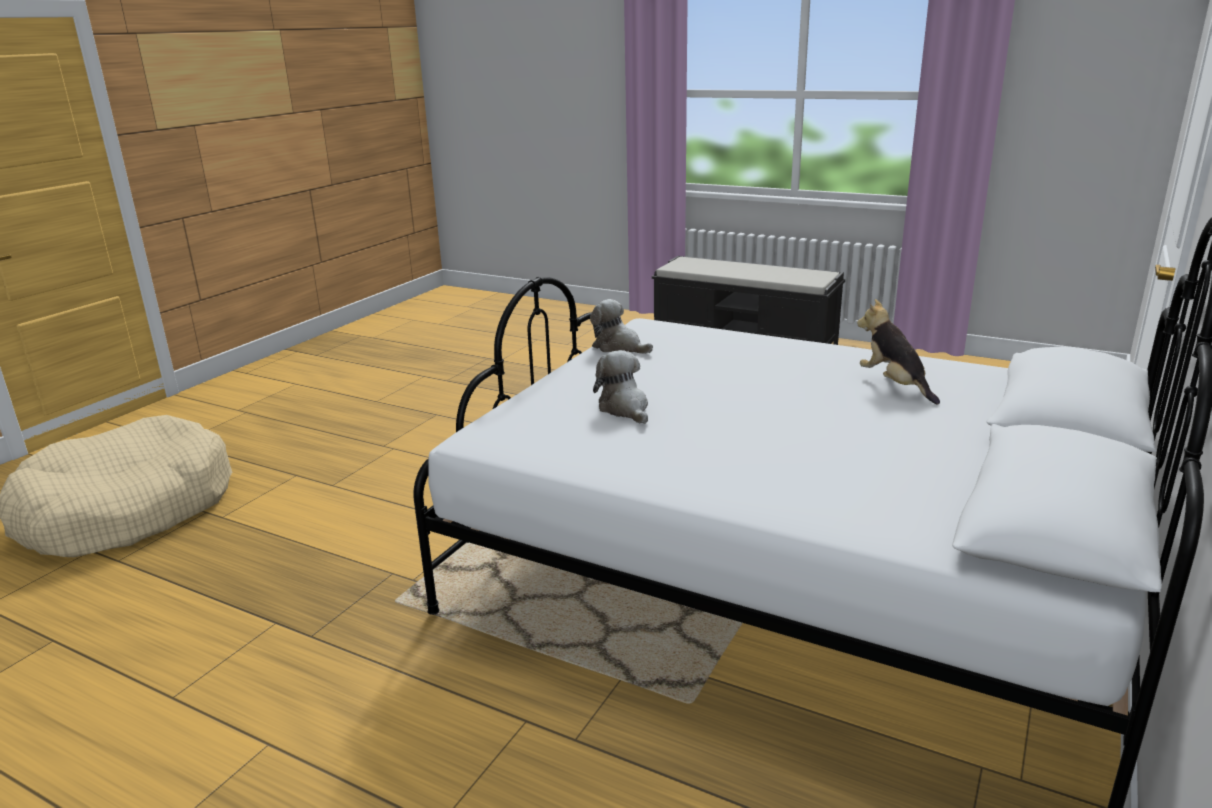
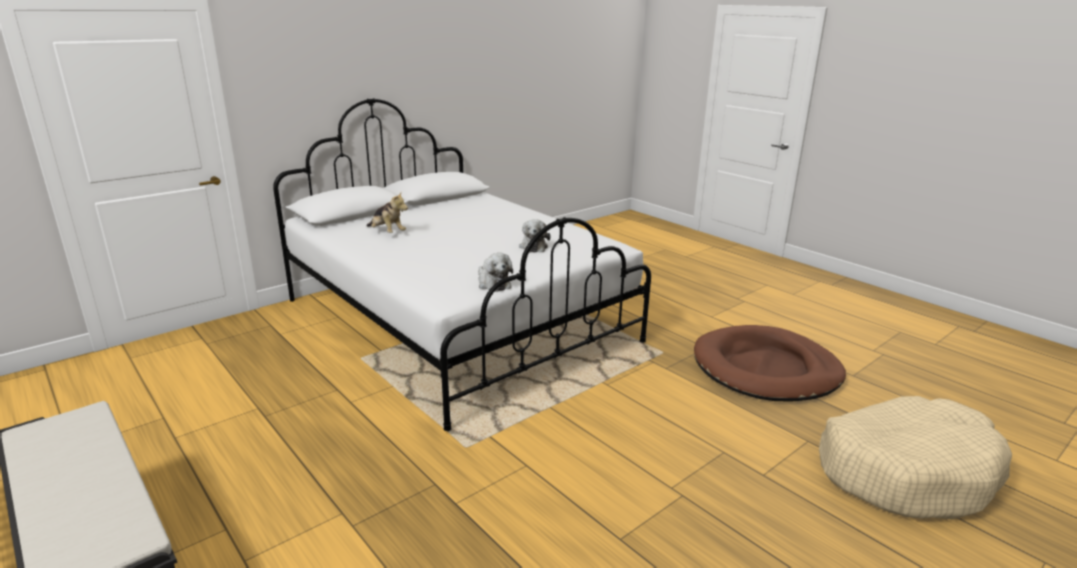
camera: 160 degrees left, 0 degrees up
(214, 614) = (766, 369): none -> brown dog bed
(894, 385) = (387, 232): plush toy -> plush toy turned 45 degrees counterclockwise

